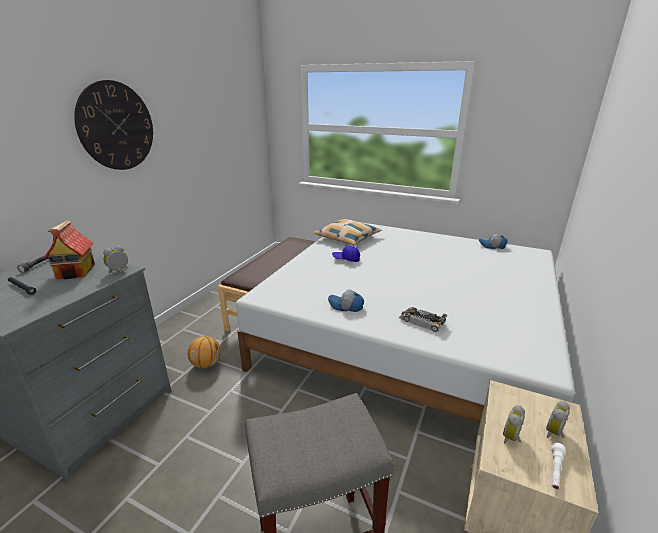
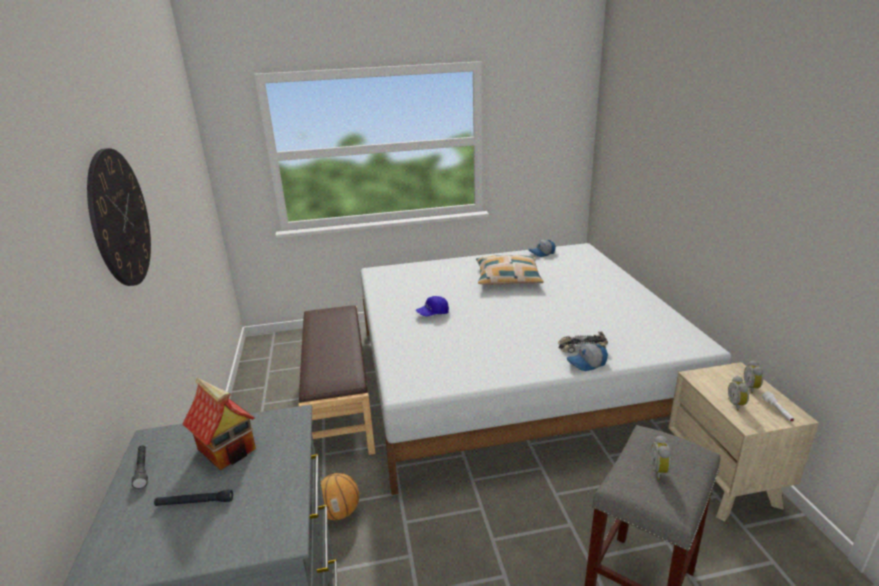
camera: 35 degrees left, 0 degrees up
(119, 271) = (289, 422): alarm clock -> alarm clock (660, 471)
(346, 306) = (503, 361): cap -> cap (587, 363)
(347, 238) = (398, 289): pillow -> pillow (508, 278)

